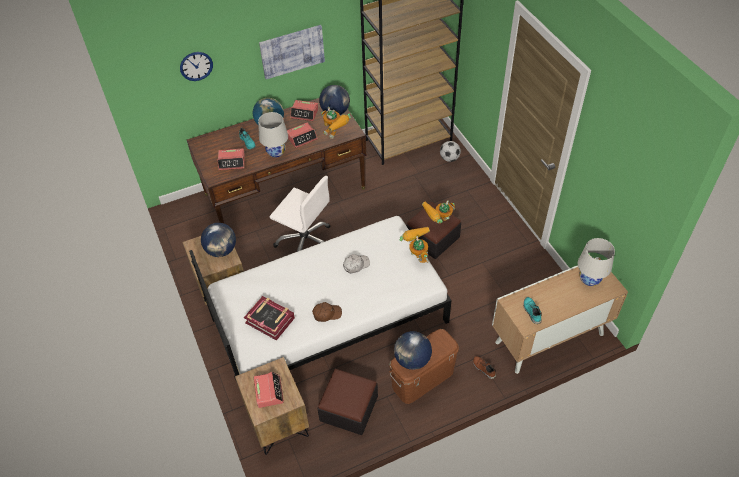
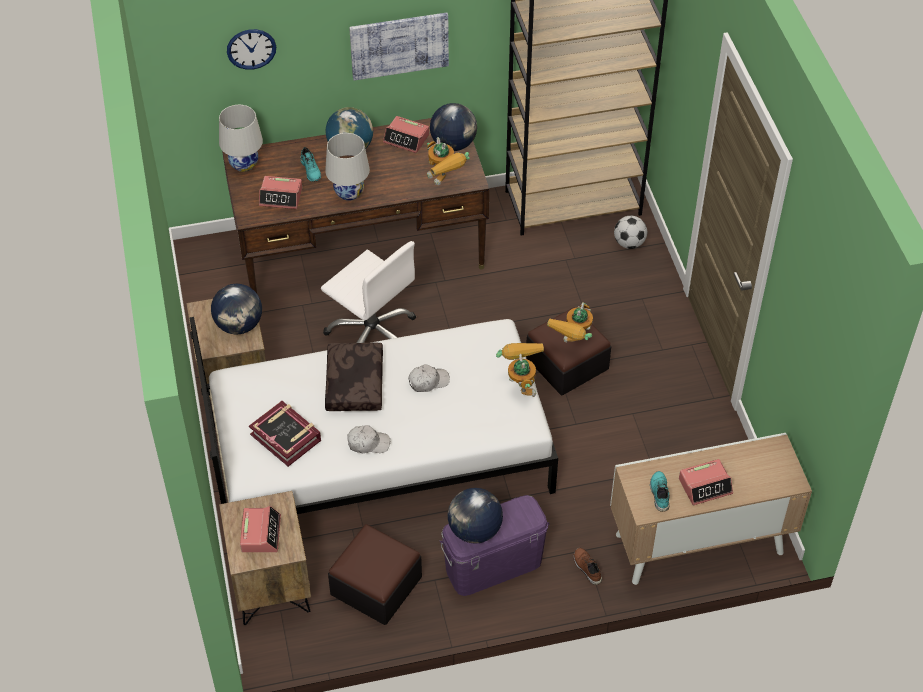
camera: 10 degrees right, 0 degrees up
(302, 138) = (393, 177): alarm clock -> alarm clock (705, 486)
(306, 275) = (353, 383): none -> brown pillow
(327, 314) = (368, 443): brown cap -> white cap
(422, 379) = (493, 566): brown storage box -> purple storage box
(438, 224) = (573, 344): toy robot -> toy robot turned 45 degrees counterclockwise
(589, 279) = (761, 462): white table lamp -> white table lamp (244, 164)

